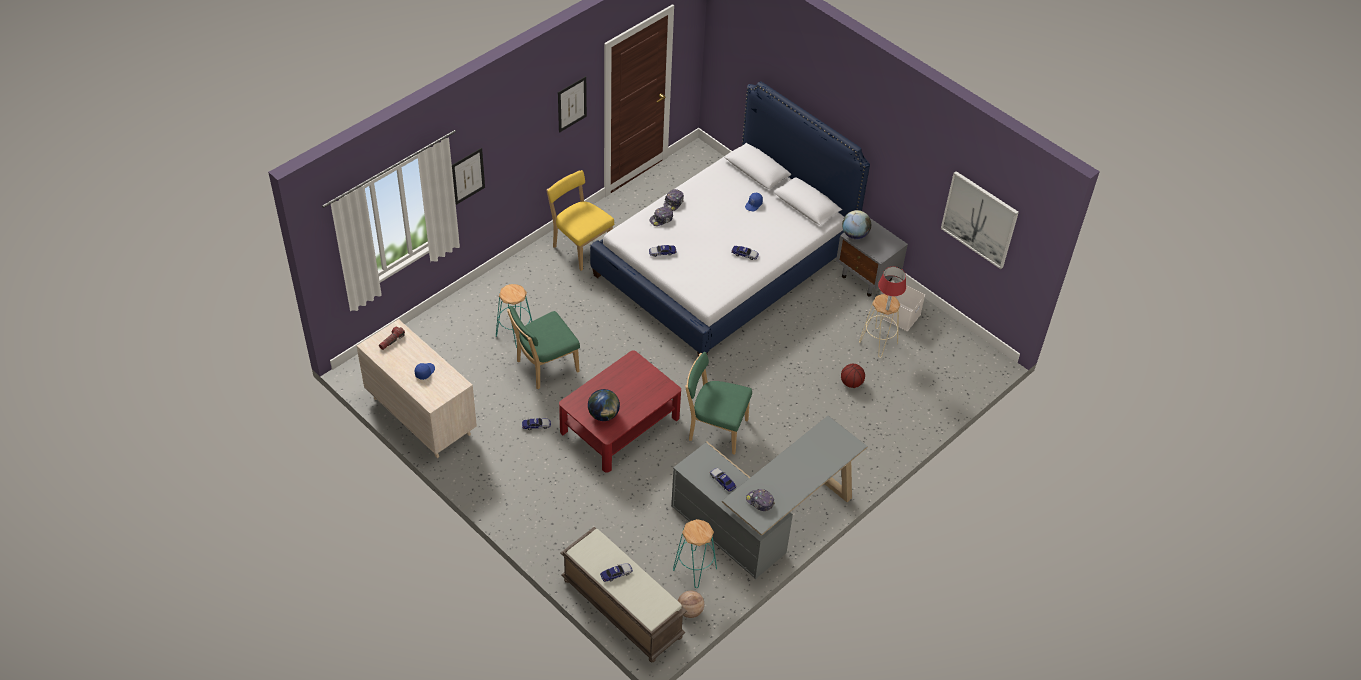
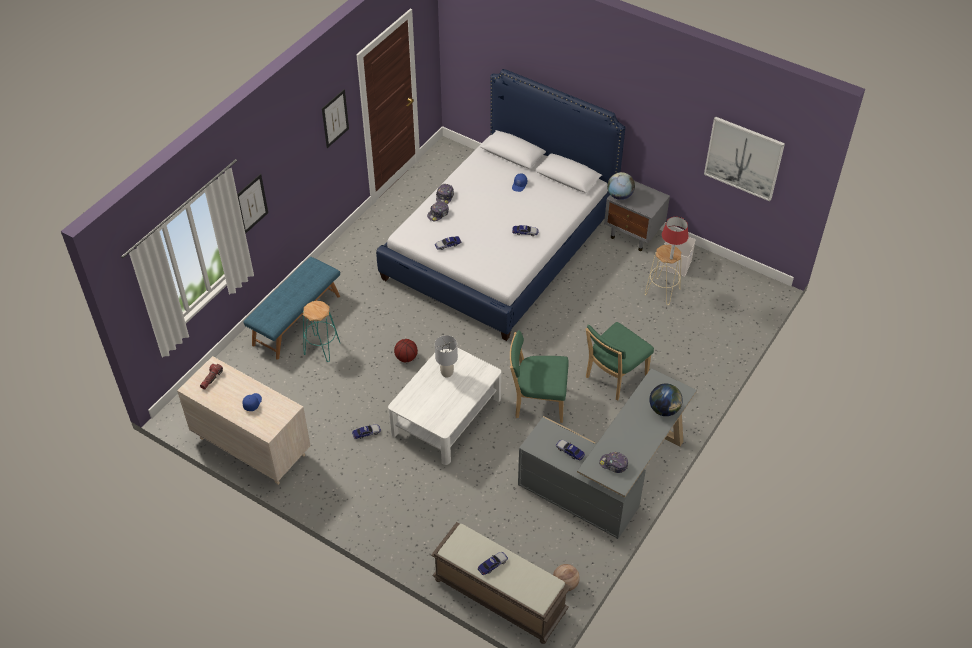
camera: 10 degrees left, 0 degrees up
(497, 300) = (296, 320): none -> blue bench
(544, 367) = (359, 375): green chair -> green chair (614, 378)
(580, 247) = (362, 255): yellow chair -> none
(603, 415) = (434, 410): globe -> globe (664, 409)
(620, 424) = (446, 415): red coffee table -> white coffee table
(626, 381) = (447, 373): none -> grey table lamp
(695, 569) = (558, 541): turquoise stool -> none
(851, 383) = (649, 333): basketball -> basketball (406, 357)

